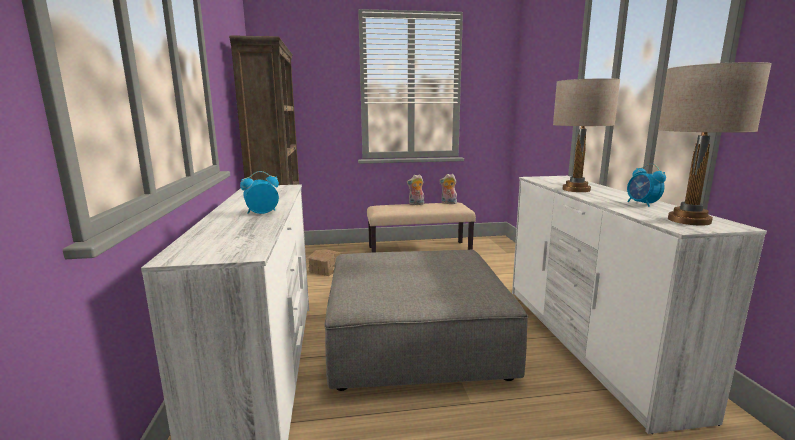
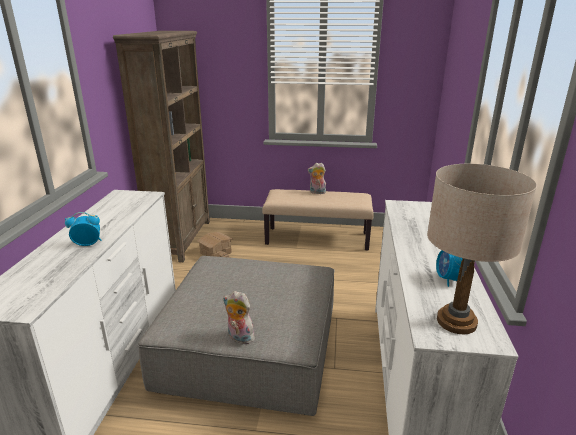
camera: 15 degrees right, 10 degrees up
(448, 203) = (351, 194): plush toy -> plush toy (239, 338)
(576, 189) = (414, 237): beige table lamp -> none

